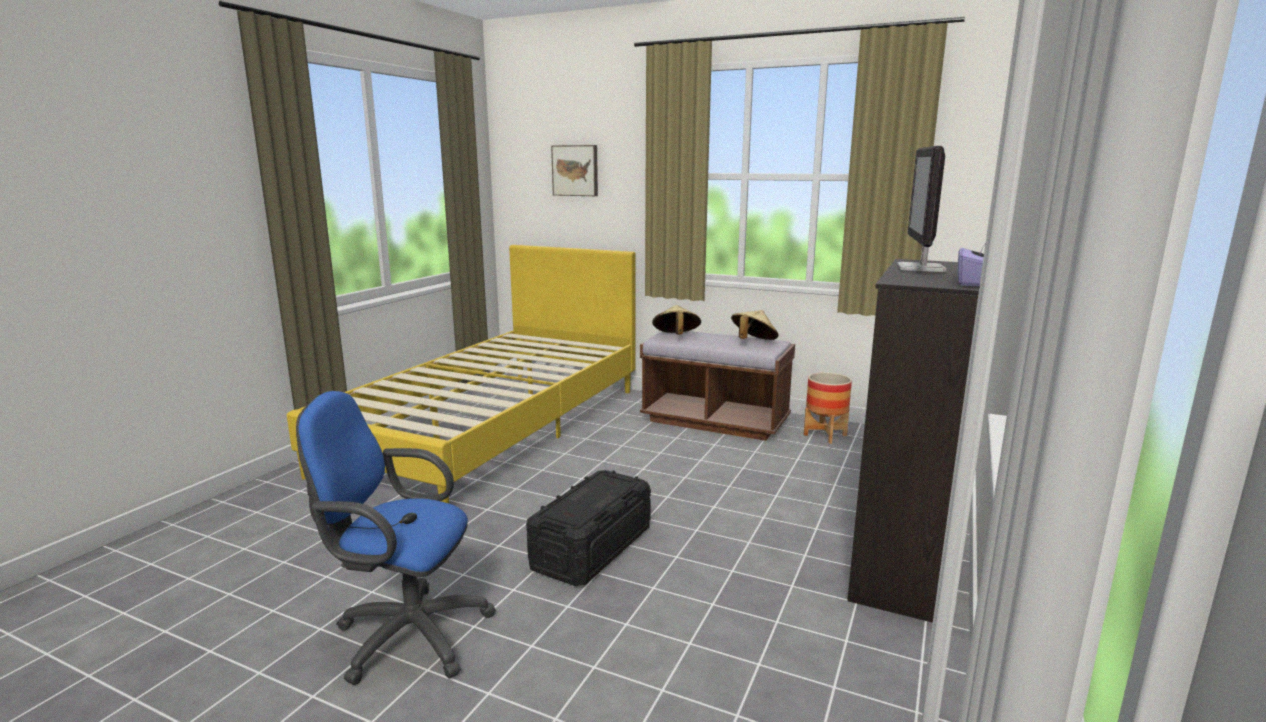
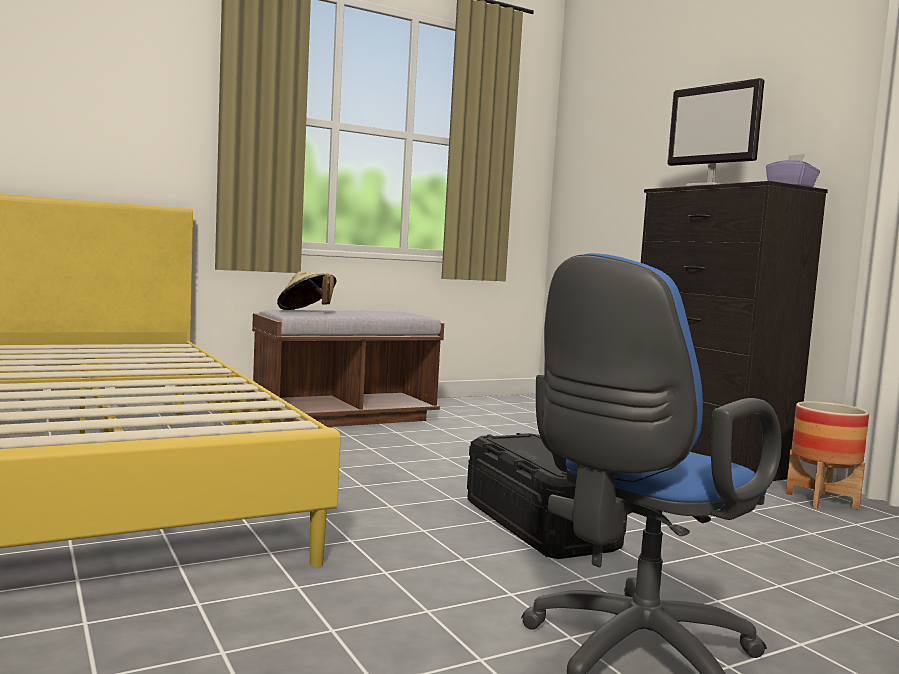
camera: 55 degrees left, 10 degrees down
(576, 170) = (85, 83): picture -> none
(753, 342) = (389, 312): beige hat -> none
(825, 435) = (454, 408): planter -> planter (821, 500)

